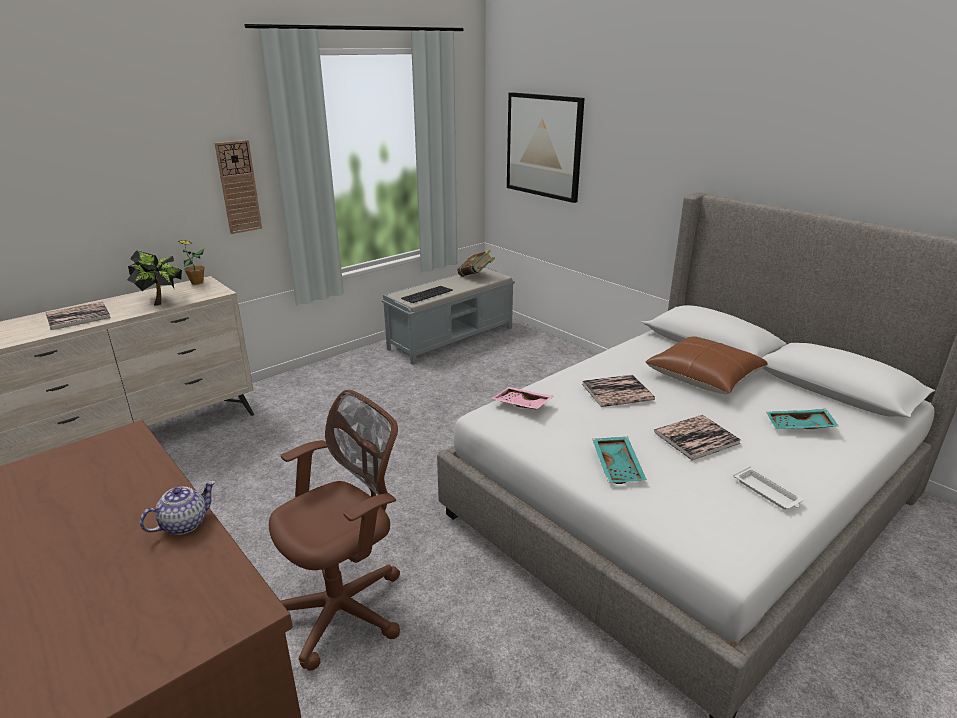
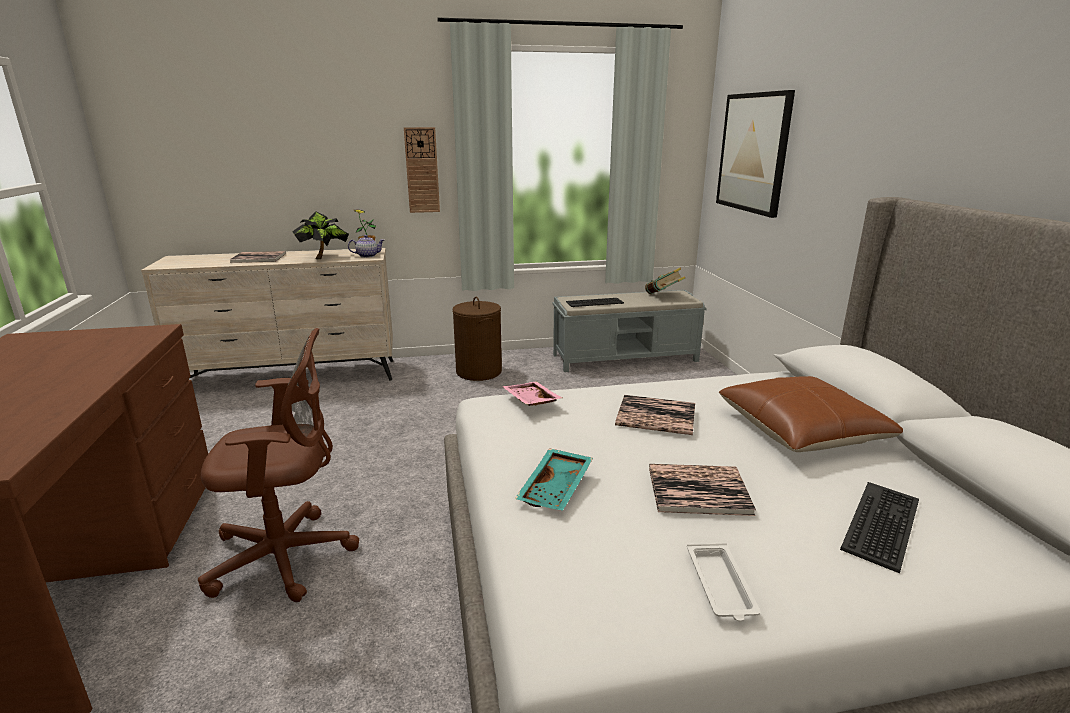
camera: 30 degrees right, 5 degrees down
(184, 523) = (76, 394): teapot -> teapot (367, 256)
(334, 383) = (478, 371): none -> brown laundry basket
(799, 427) = (883, 525): turquoise tray -> keyboard

